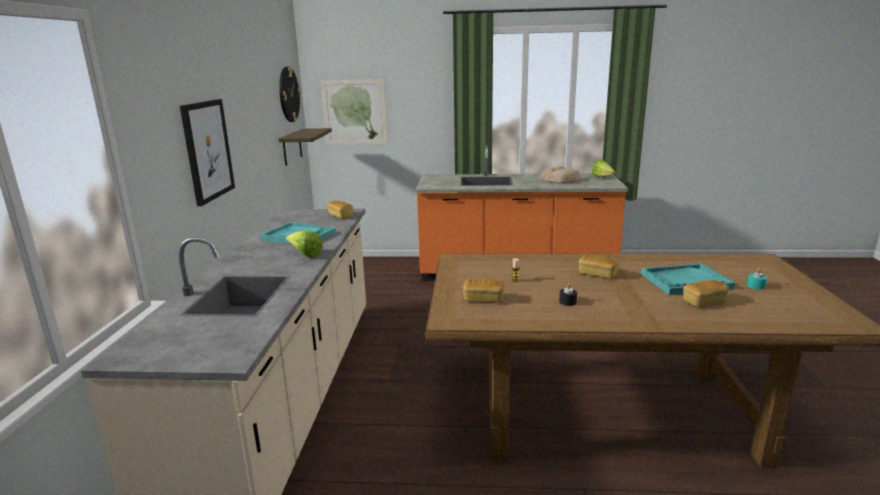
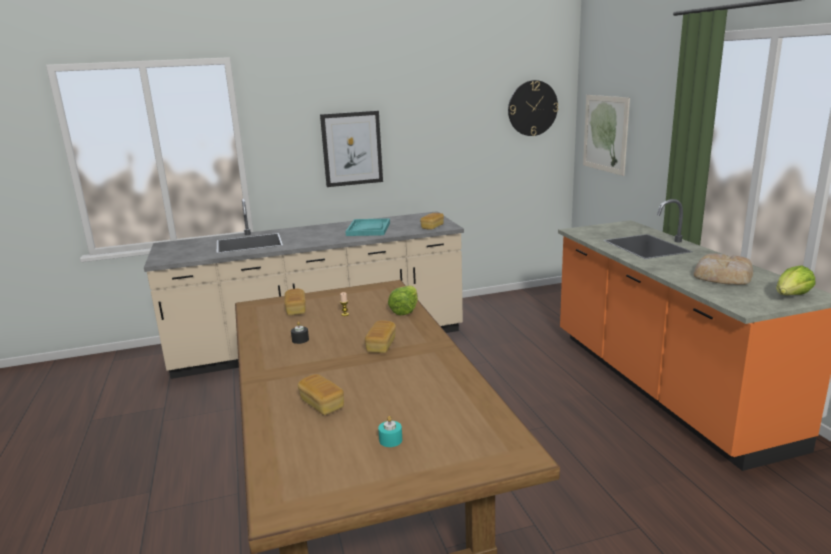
camera: 70 degrees right, 0 degrees up
(292, 147) = (525, 160): shelf -> none
(305, 255) = (327, 239): lettuce -> lettuce (405, 310)
(685, 281) = (383, 393): turquoise tray -> none

